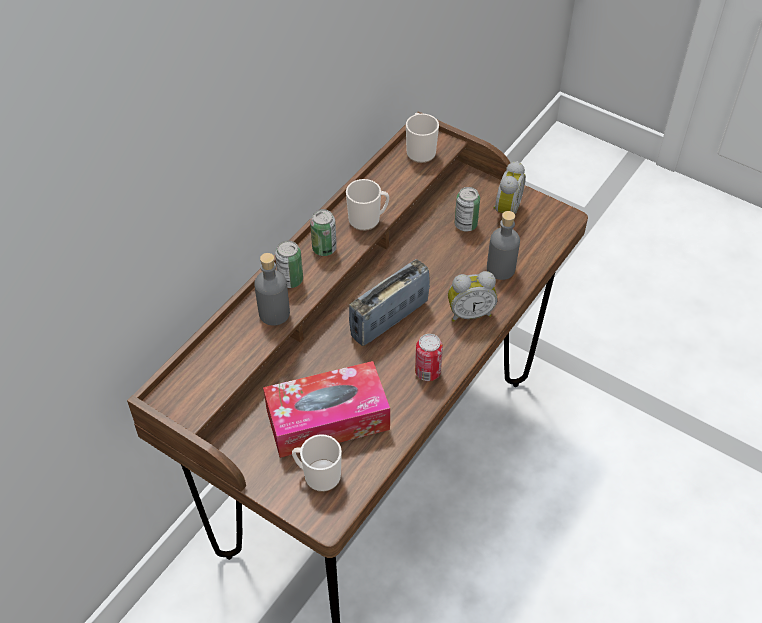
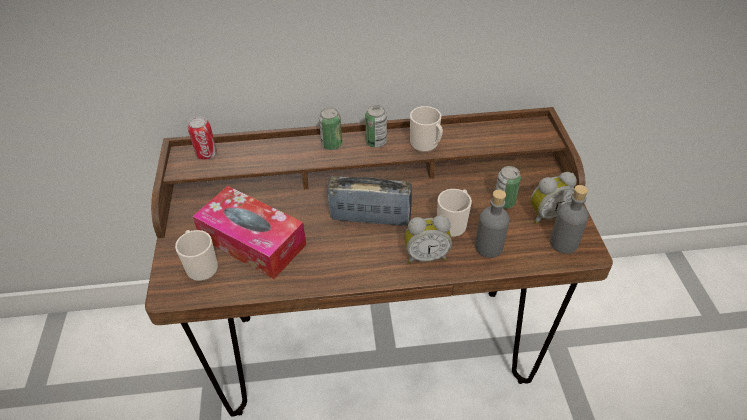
camera: 50 degrees right, 5 degrees down
(274, 313) = (295, 154): grey bottle -> grey bottle (563, 243)
(420, 150) = (522, 130): mug -> mug (453, 224)
(427, 372) = (346, 267): can -> can (206, 154)
(469, 313) = (426, 256): alarm clock -> alarm clock turned 45 degrees counterclockwise

